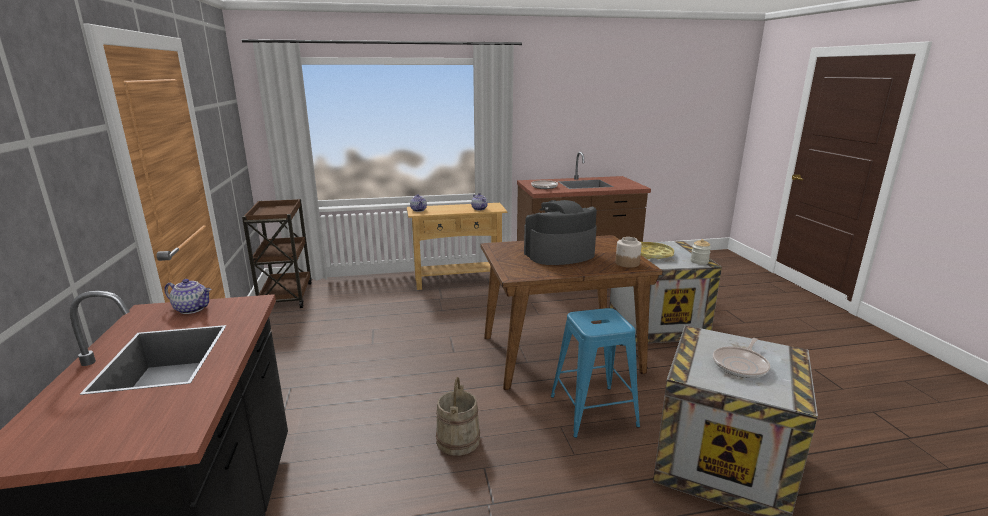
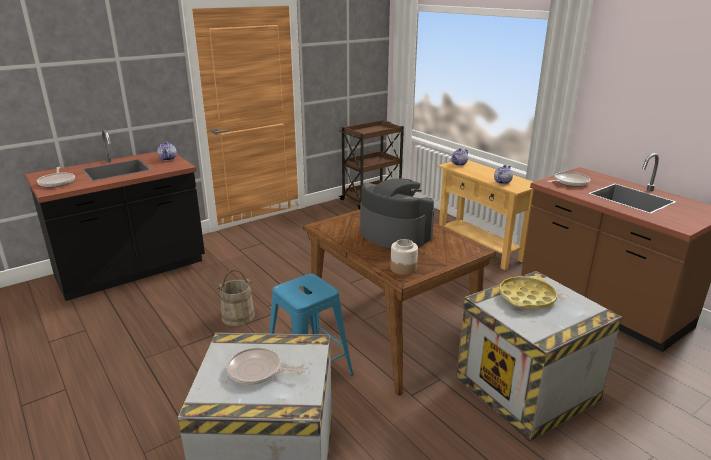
camera: 65 degrees right, 5 degrees up
(124, 425) = (57, 182): none -> frying pan
(699, 261) = (543, 333): jar -> none

